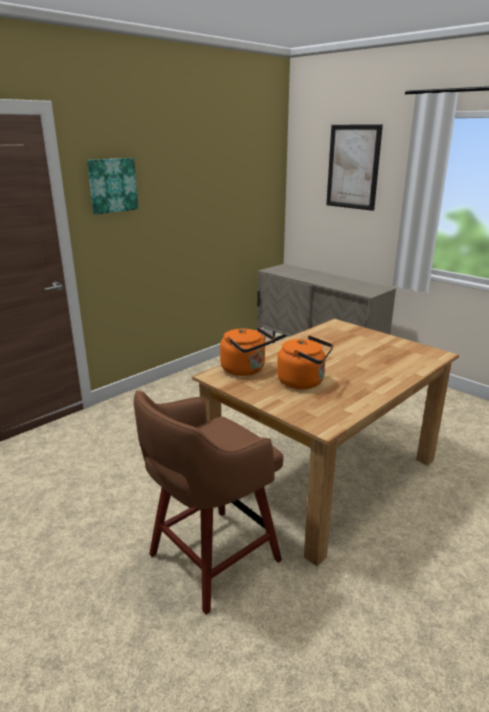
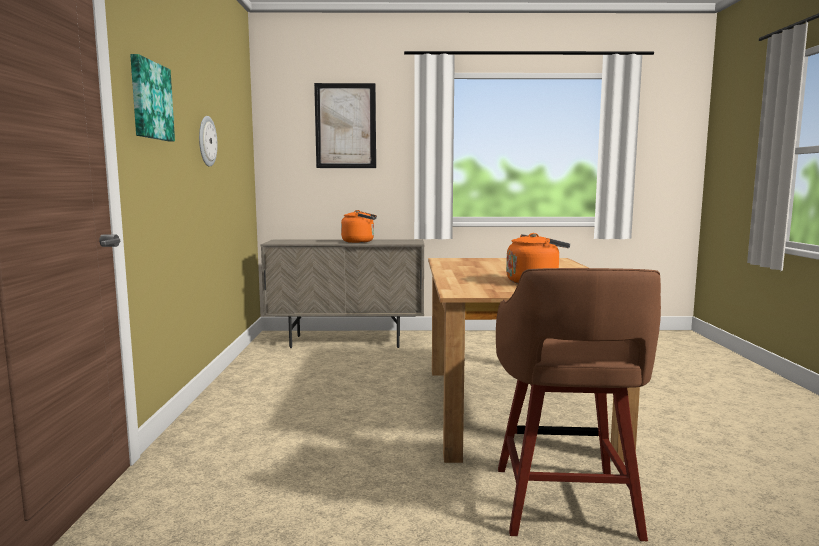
camera: 45 degrees left, 15 degrees down
(195, 196) = (206, 141): none -> wall clock
(245, 370) = (470, 286): orange kettle -> orange kettle (360, 241)

